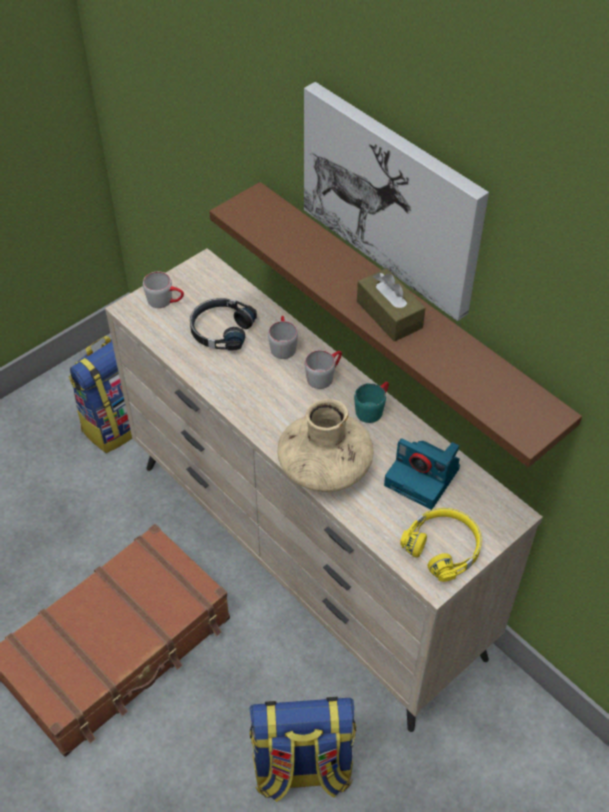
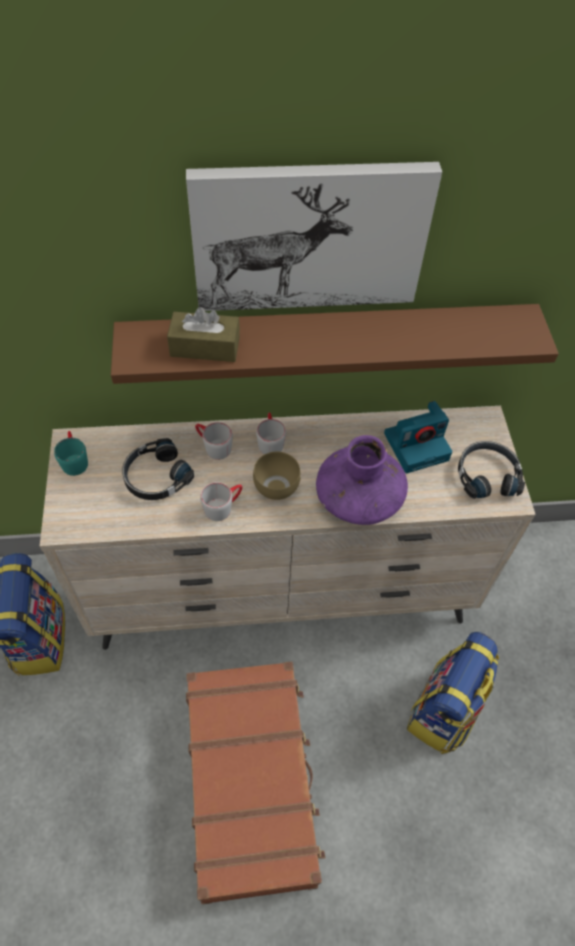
camera: 55 degrees left, 5 degrees up
(165, 301) = (81, 495): grey mug -> grey mug (223, 506)
(280, 408) = (276, 489): none -> brown bowl
(324, 466) = (358, 498): beige vase -> purple vase
(373, 408) = (329, 433): turquoise mug -> turquoise mug (74, 460)
(389, 314) = (352, 338): brown tissue box -> brown tissue box (205, 347)
(444, 547) = (486, 475): yellow headphones -> black headphones

